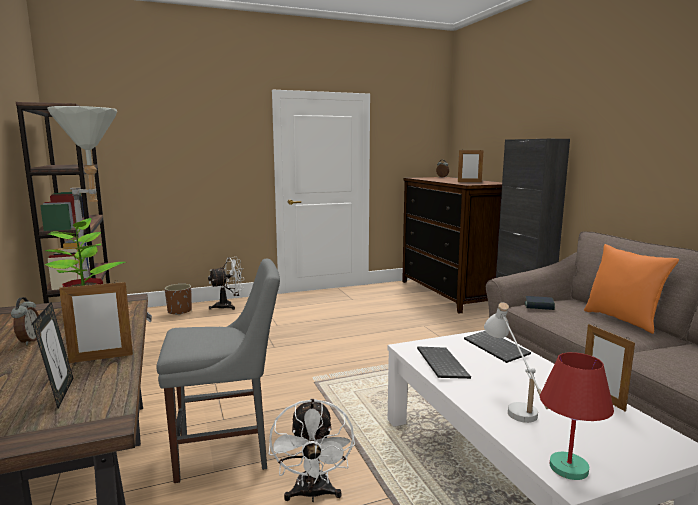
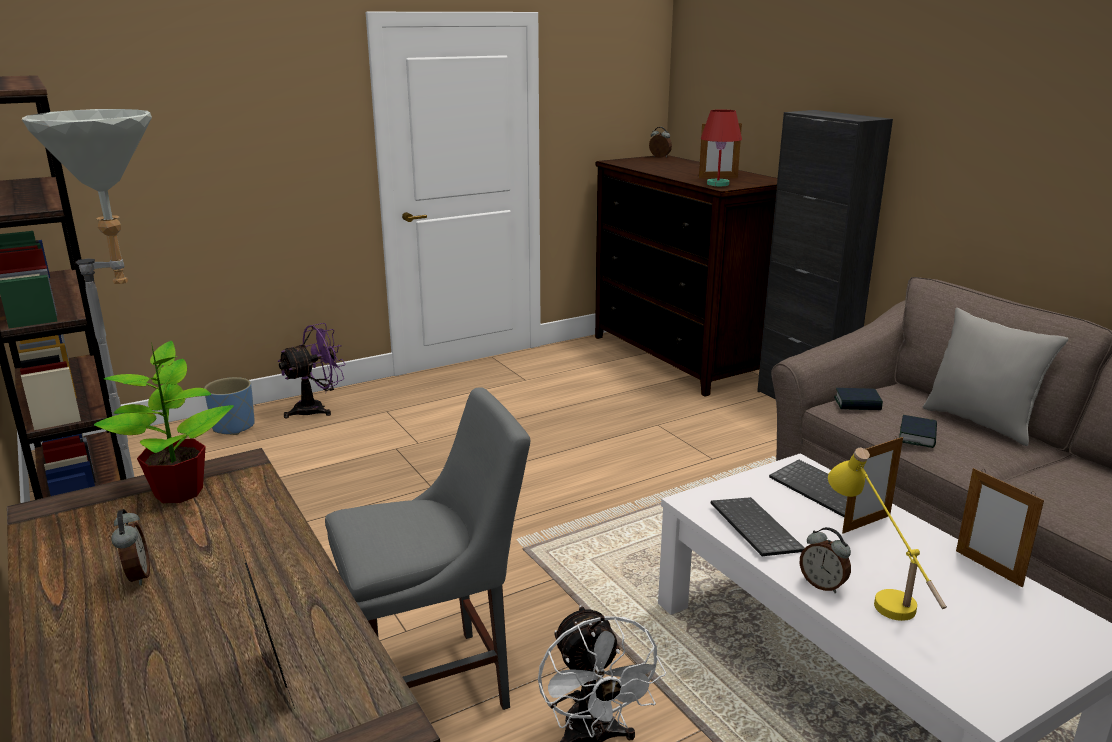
camera: 10 degrees left, 10 degrees up
(101, 358) = (289, 601): picture frame -> picture frame (866, 524)
(179, 311) = (234, 427): brown planter -> blue planter
(228, 306) = (316, 409): white fan -> purple fan
(475, 397) = (822, 585): none -> alarm clock
(513, 403) = (876, 590): white table lamp -> yellow table lamp
(568, 467) = (977, 686): red table lamp -> red table lamp (717, 184)
(574, 324) = (917, 436): none -> book
(623, 320) = (980, 422): orange pillow -> grey pillow

